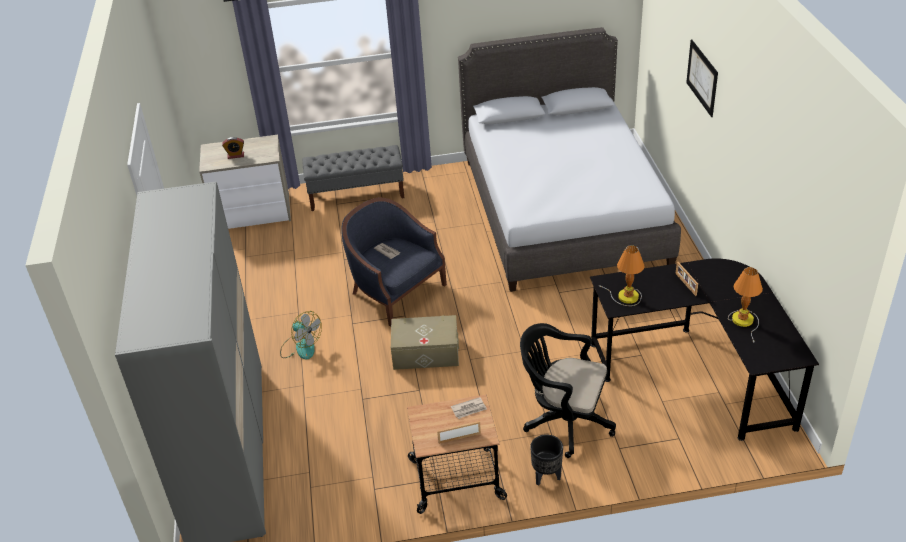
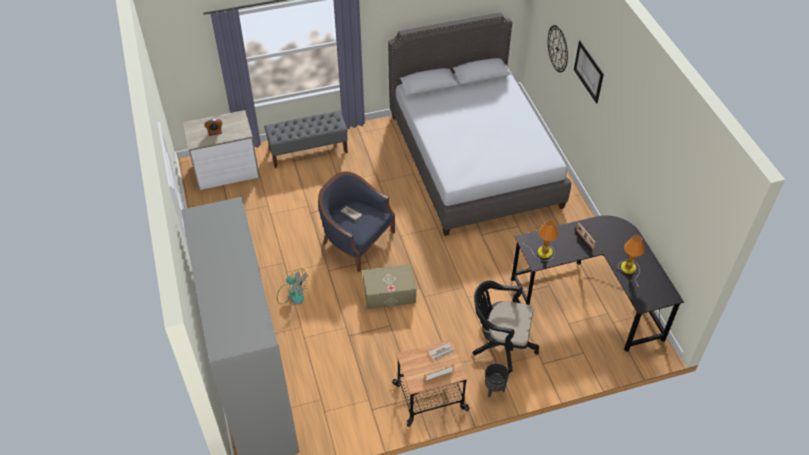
camera: 10 degrees left, 10 degrees up
(669, 63) = (557, 48): none -> wall clock

